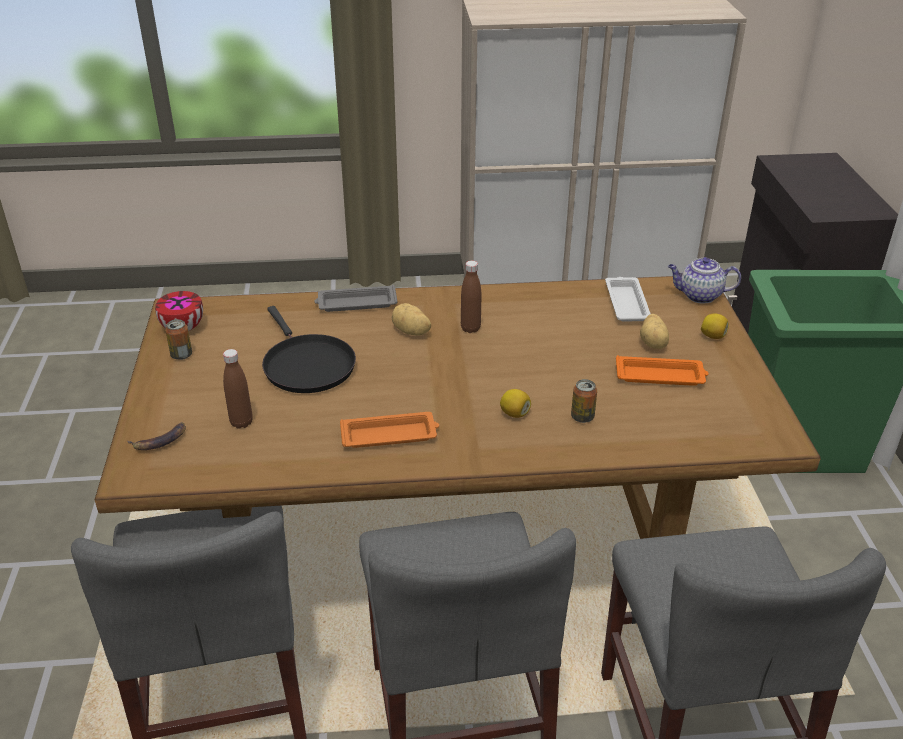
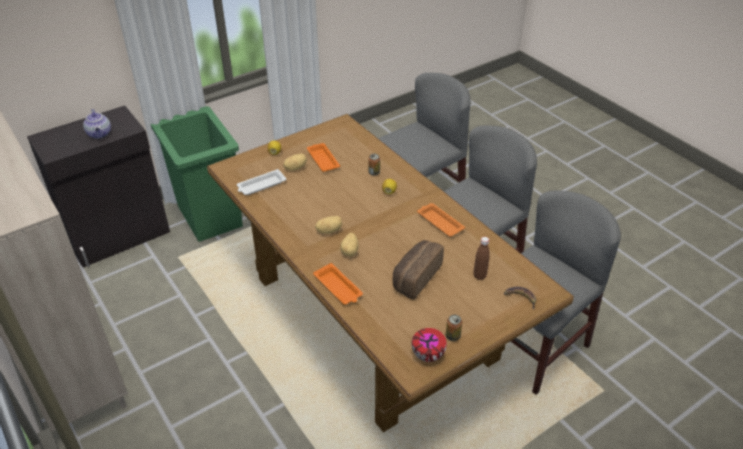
camera: 120 degrees left, 5 degrees up
(306, 365) = (415, 277): black frying pan -> bread
(355, 303) = (338, 287): grey tray -> orange tray
(470, 328) = (329, 230): brown bottle -> potato
(699, 296) = (236, 164): teapot -> teapot (100, 134)

